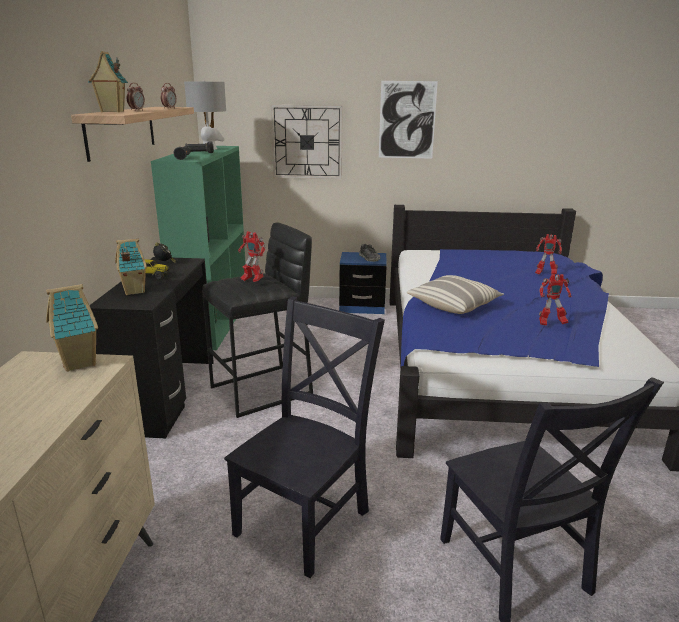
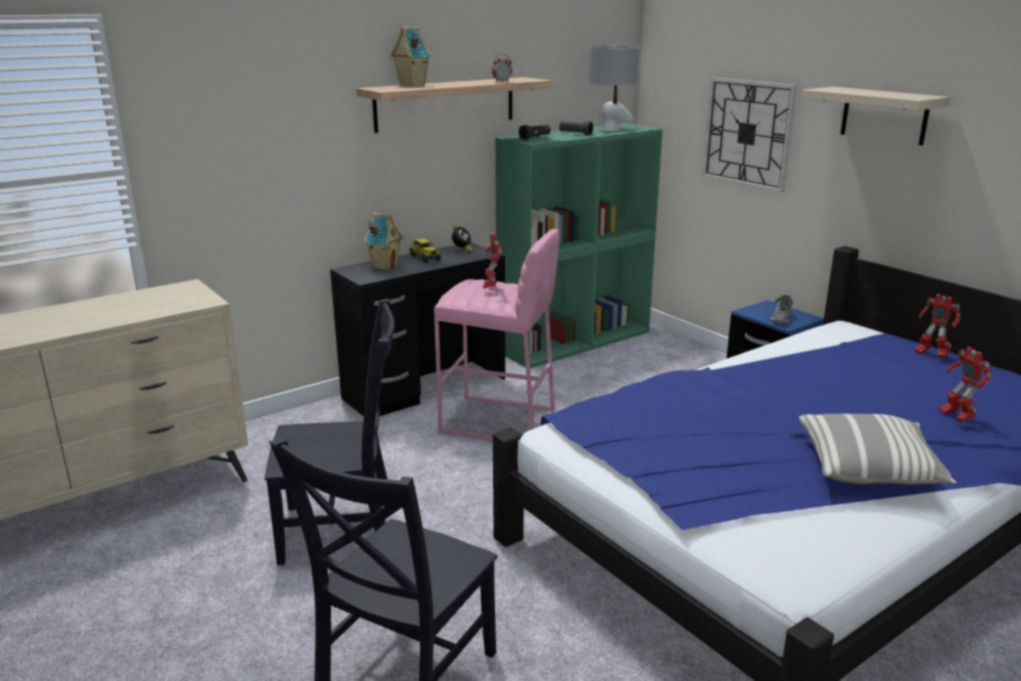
camera: 50 degrees right, 0 degrees up
(80, 363) = (198, 297): toy house -> none
(137, 110) = (447, 84): alarm clock -> none
(262, 390) = (498, 421): black stool -> pink stool
(407, 120) = (884, 115): picture -> beige shelf
(454, 305) = (698, 397): pillow -> pillow (869, 468)
(550, 323) = (755, 465): toy robot -> toy robot (930, 355)

